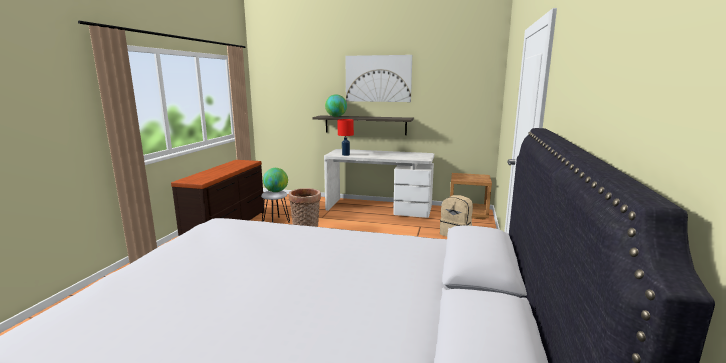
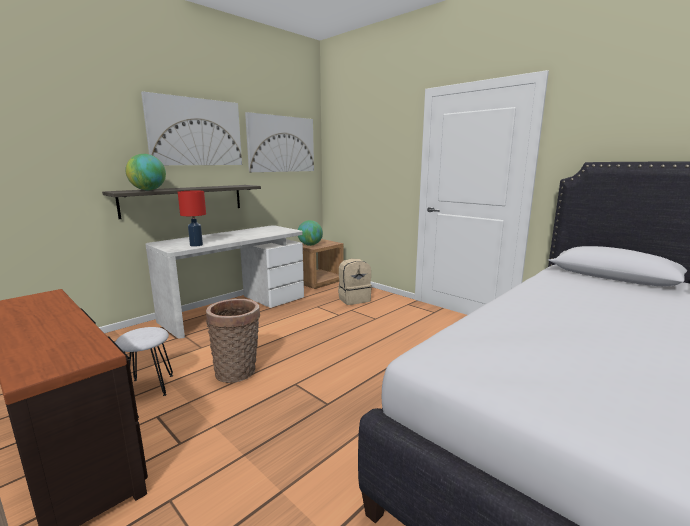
camera: 60 degrees left, 0 degrees up
(276, 191) = (142, 332): globe -> globe (310, 245)
(453, 84) = (281, 144): none -> picture

